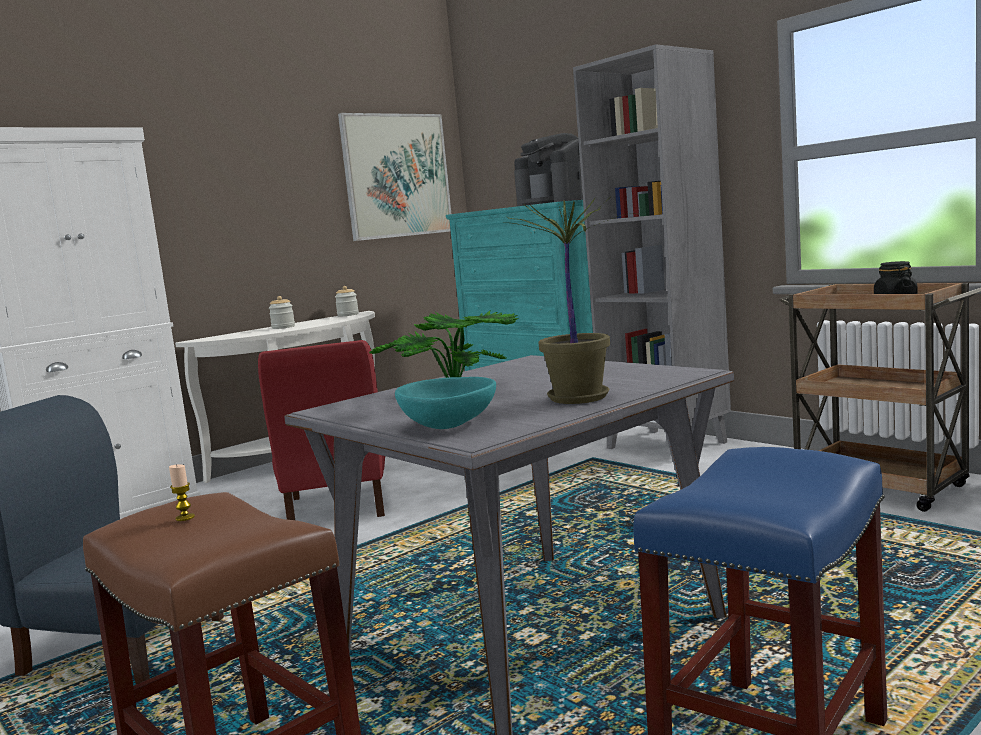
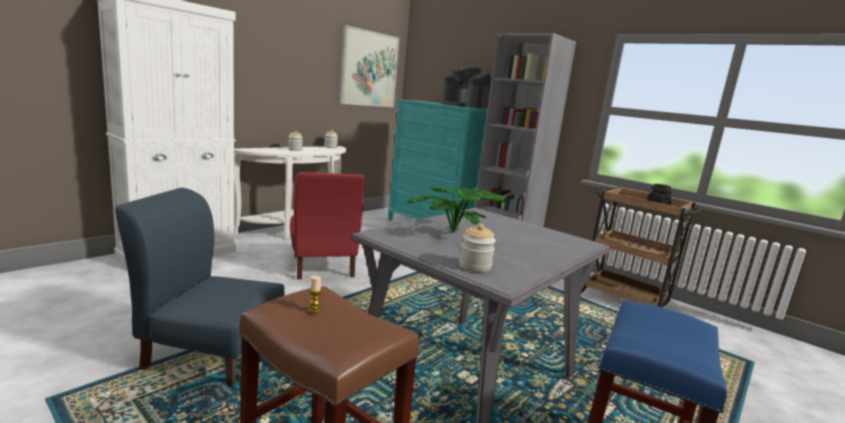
camera: 10 degrees left, 5 degrees up
(448, 425) = (475, 266): turquoise bowl -> jar
(580, 398) = (540, 255): potted plant -> none

